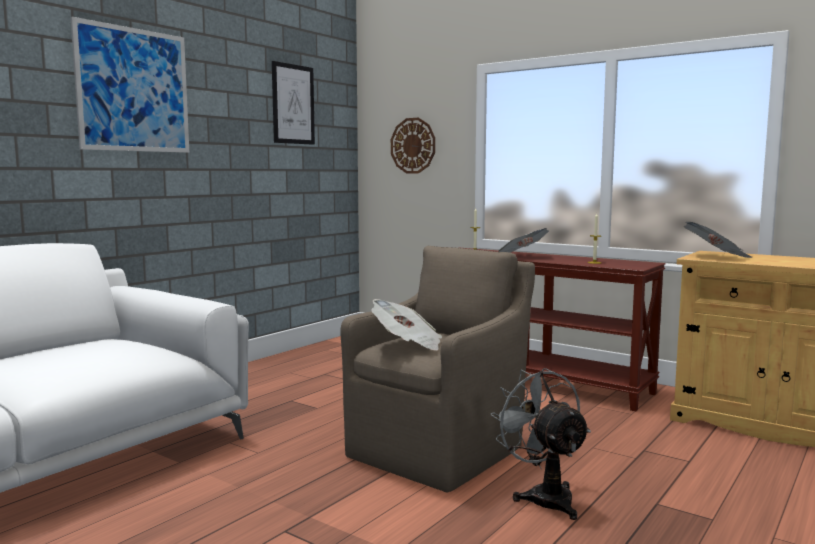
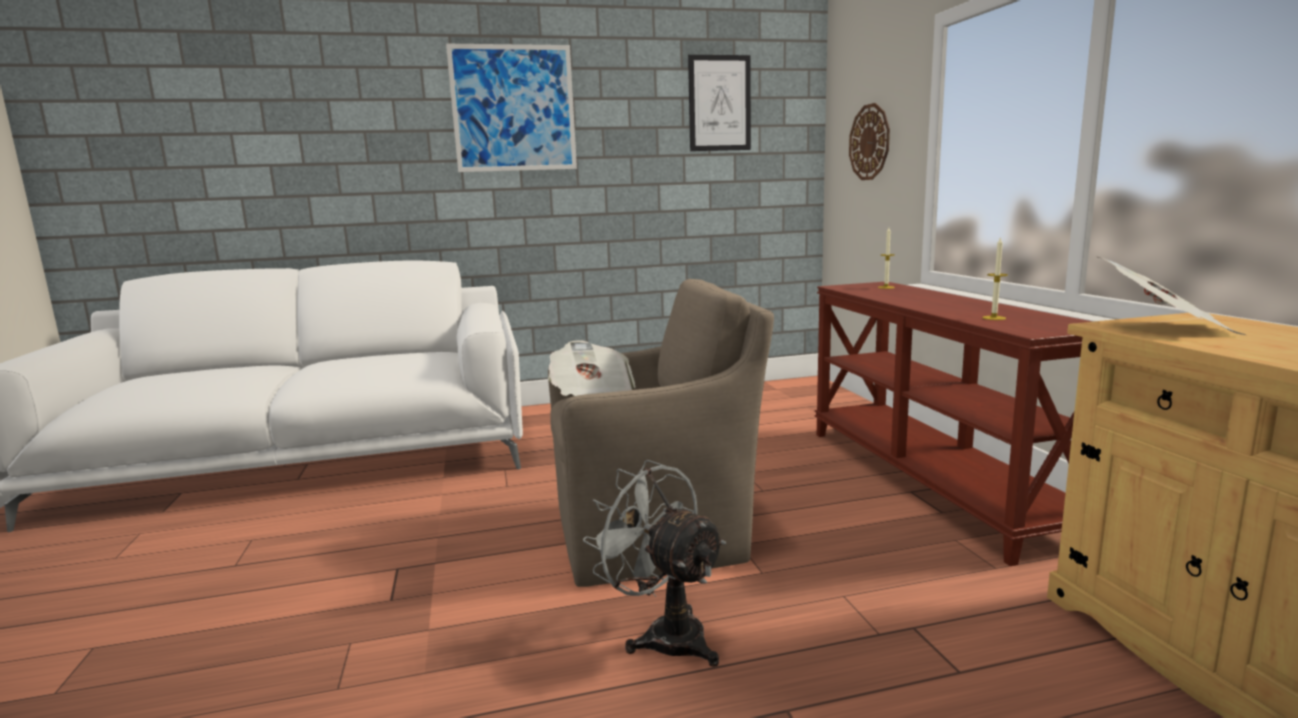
camera: 40 degrees right, 5 degrees up
(521, 256) = (916, 300): newspaper -> none
(544, 496) = (664, 634): grey fan -> grey fan turned 60 degrees counterclockwise

